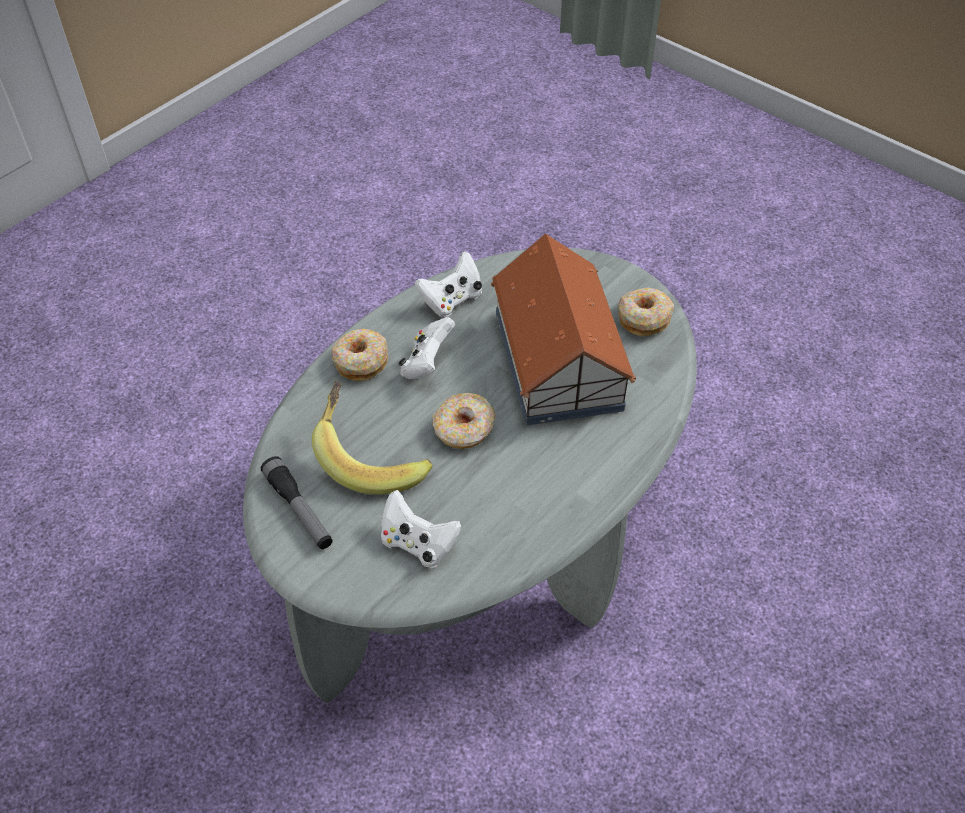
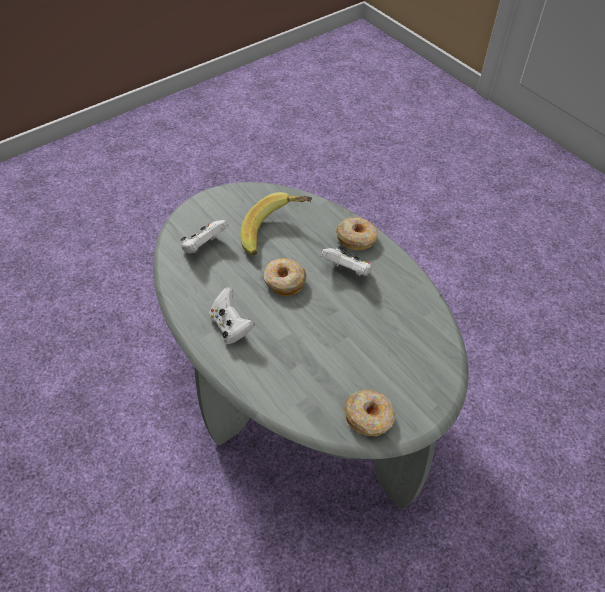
camera: 100 degrees right, 0 degrees up
(299, 509) = (247, 200): flashlight -> none
(451, 300) = (408, 295): white game controller -> white game controller (230, 327)
(558, 358) = (336, 348): toy house -> none

